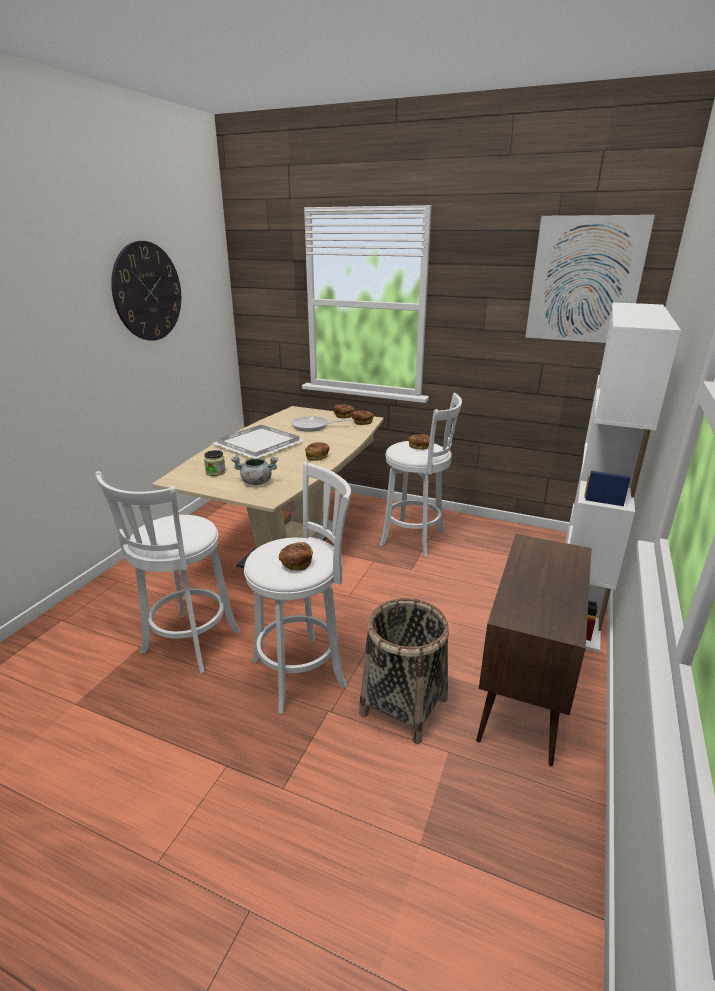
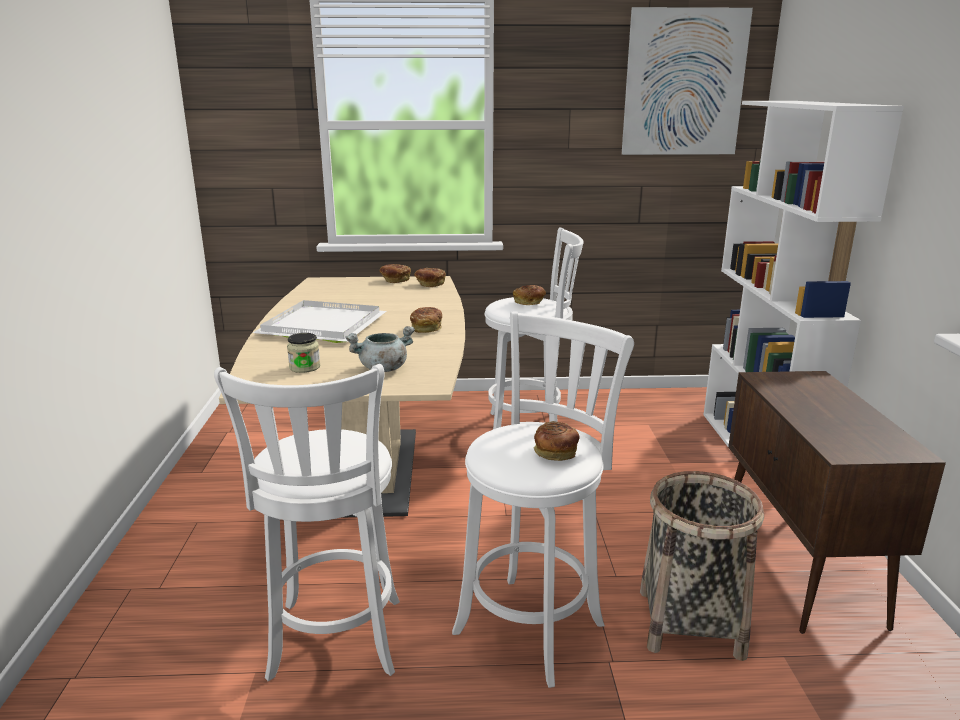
camera: 25 degrees left, 5 degrees down
(147, 292) = (104, 104): wall clock -> none
(313, 426) = (372, 296): frying pan -> none

